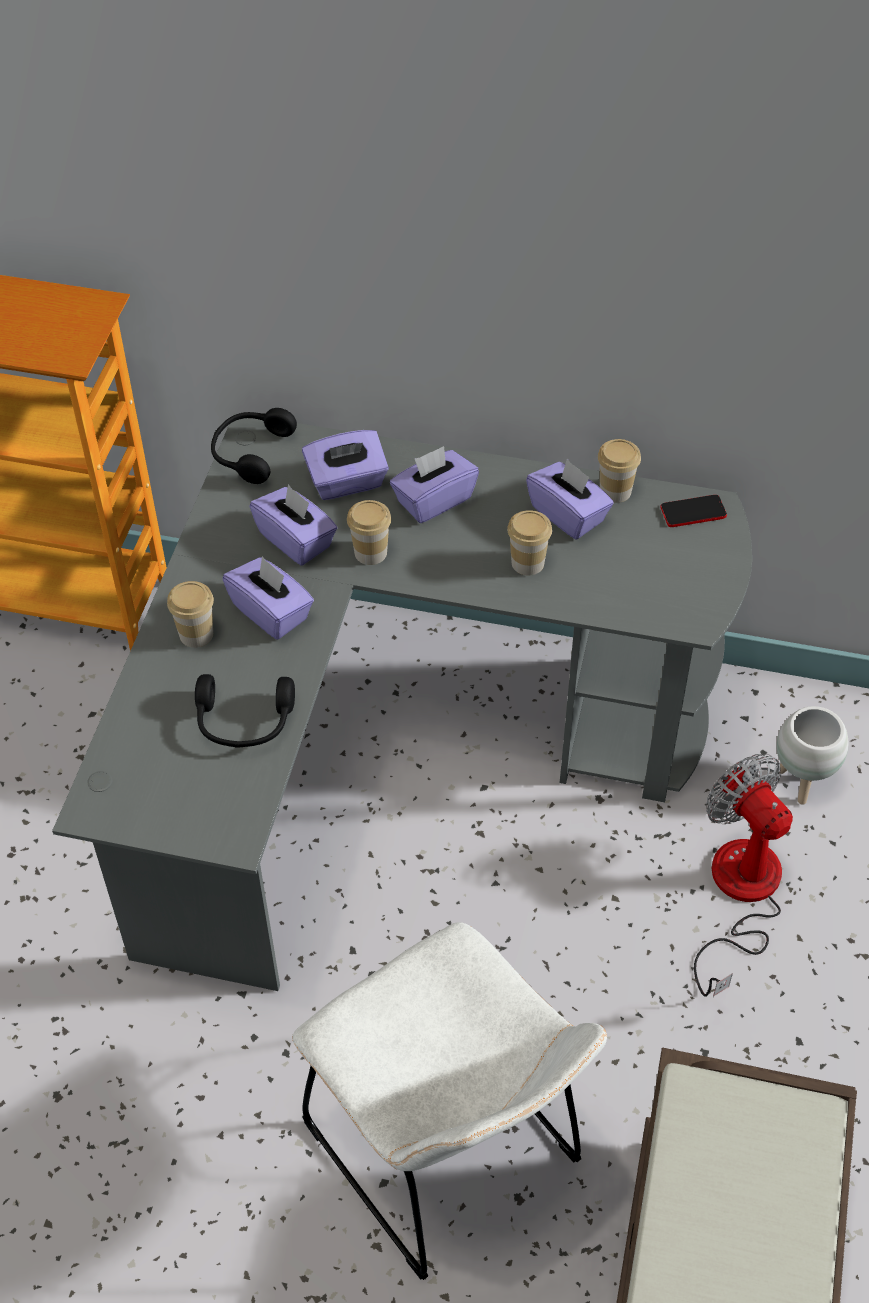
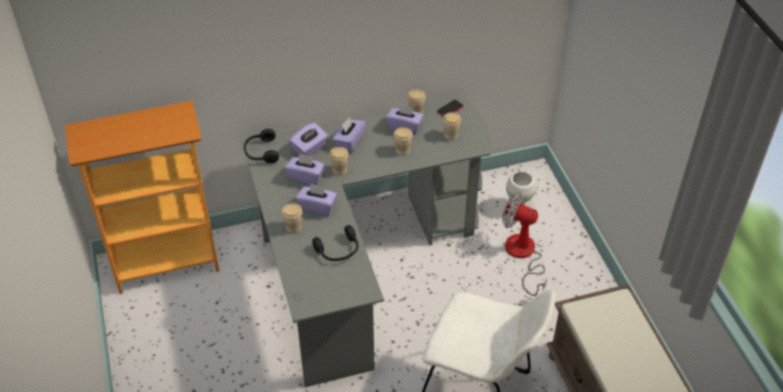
camera: 30 degrees left, 5 degrees down
(652, 571) = (450, 135): none -> cup

